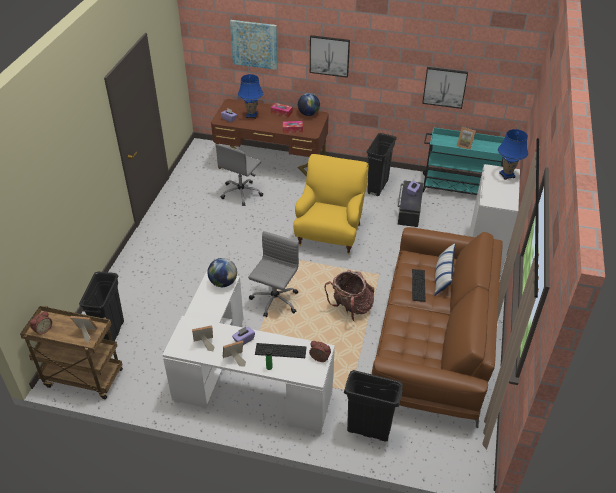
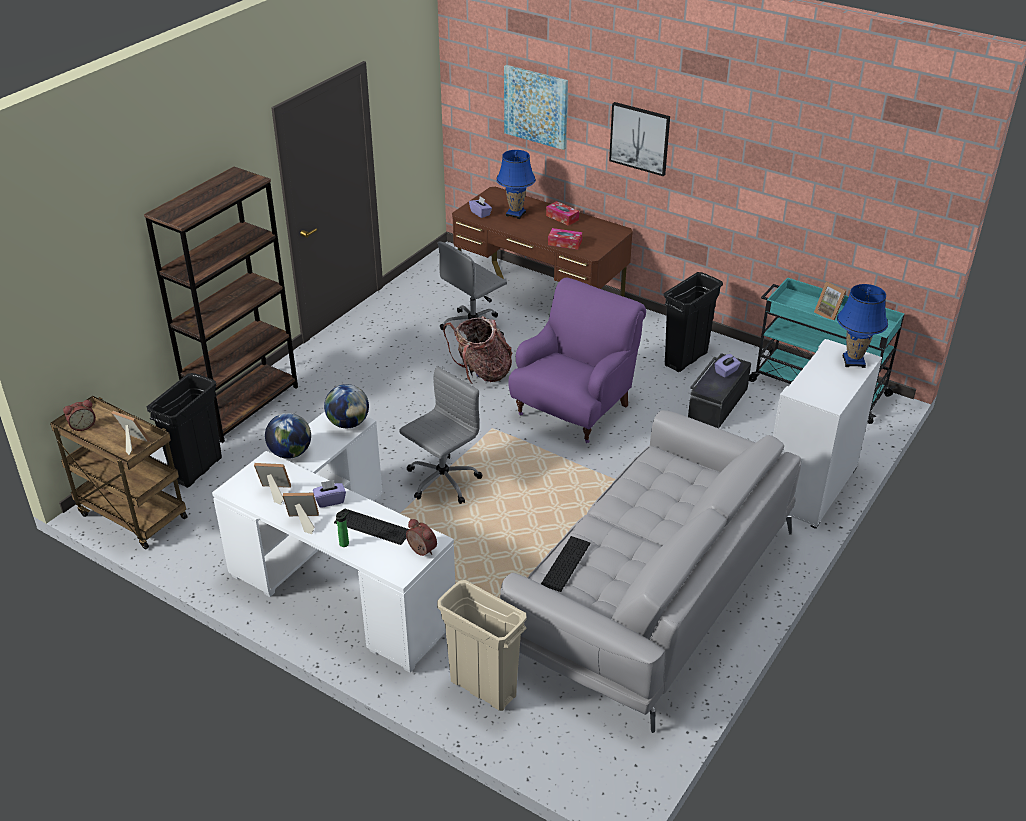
camera: 20 degrees right, 5 degrees down
(120, 281) = (245, 406): none -> brown bookcase
(308, 114) = (601, 226): globe -> globe (290, 453)
(330, 234) = (574, 409): yellow armchair -> purple armchair
(351, 308) = (550, 517): backpack -> backpack (482, 373)
(368, 430) = (482, 688): black trash can -> beige trash can
(418, 285) = (645, 497): keyboard -> keyboard (566, 563)
(432, 340) = (651, 592): brown sofa -> grey sofa
(442, 277) = (690, 495): pillow -> none
(444, 87) = (809, 213): picture -> none

